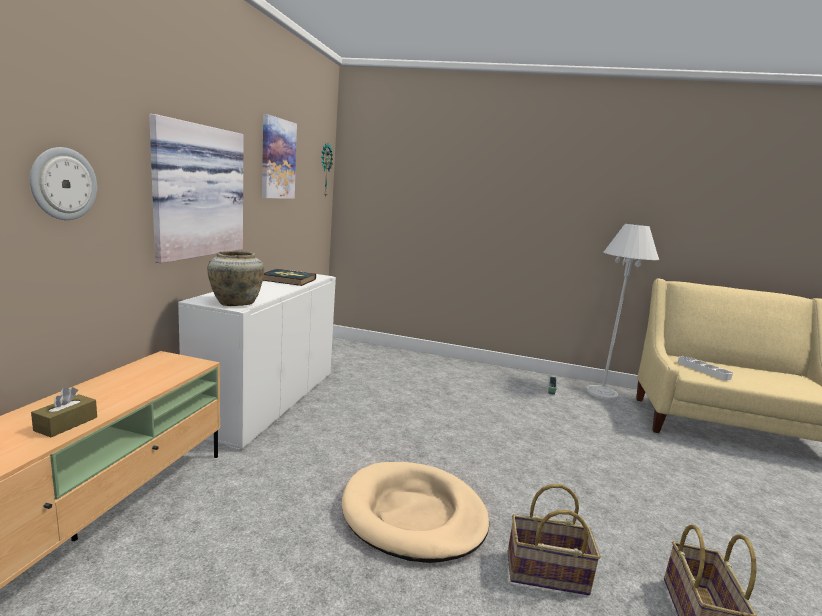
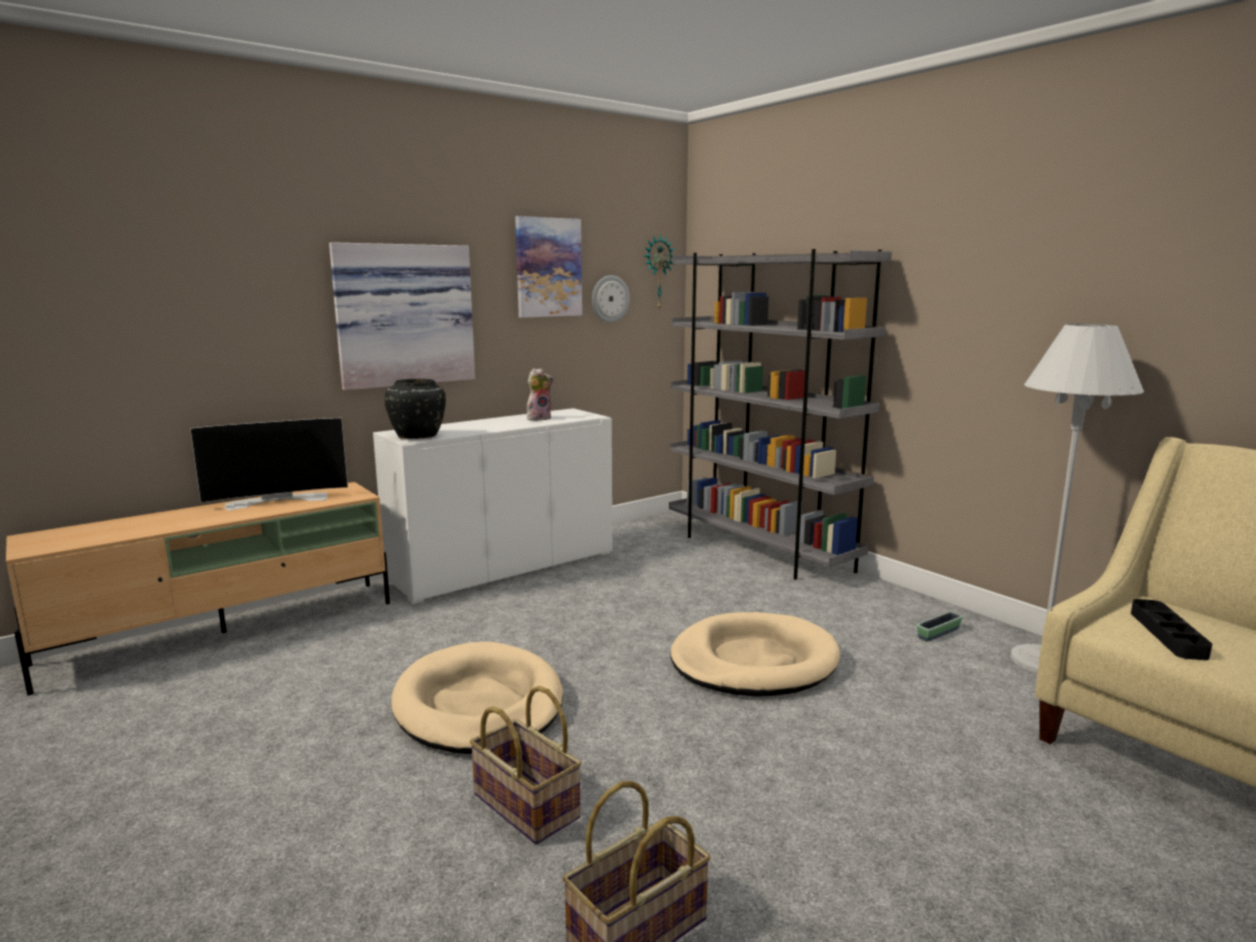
camera: 40 degrees right, 0 degrees up
(63, 184) = (236, 317): wall clock -> wall clock (609, 299)
(66, 424) = (197, 521): brown tissue box -> none
(116, 381) = (278, 499): none -> television
(236, 303) = (418, 436): beige vase -> black vase
(288, 280) = (539, 418): book -> plush toy
(410, 357) = (759, 550): none -> grey bookcase
(507, 428) = (753, 661): none -> beige dog bed
(703, 370) = (1167, 634): white tray -> black tray

